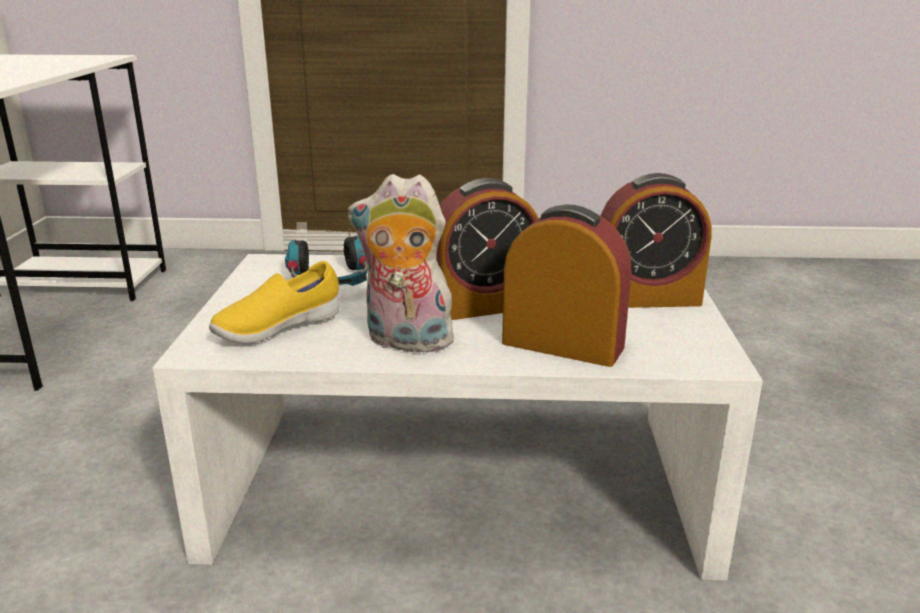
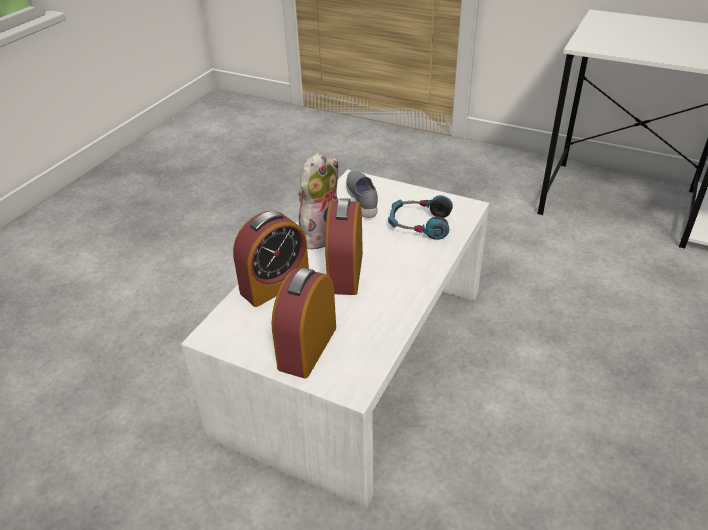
camera: 115 degrees right, 15 degrees up
(277, 329) = (363, 201): yellow shoe -> grey shoe

